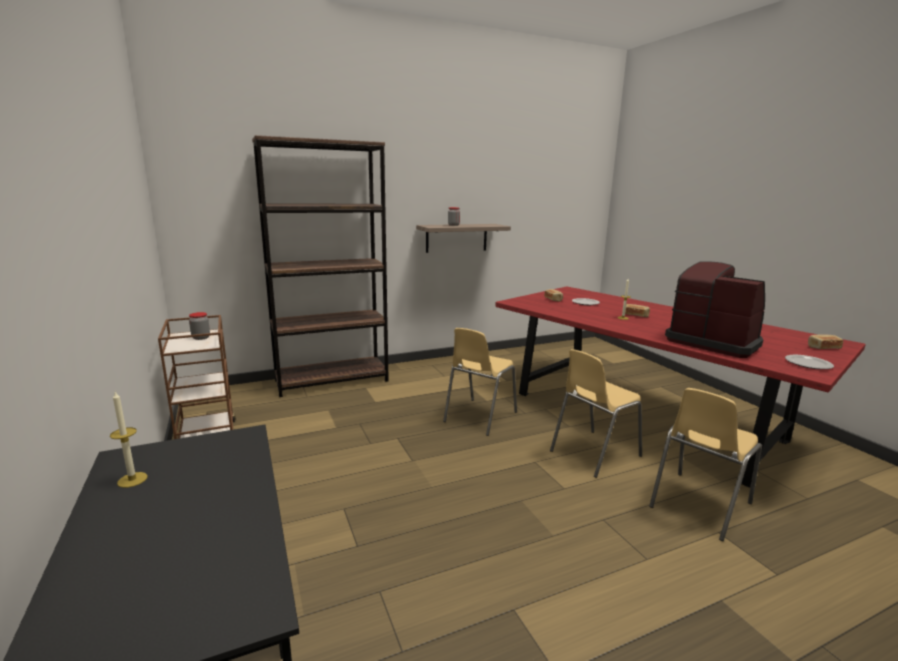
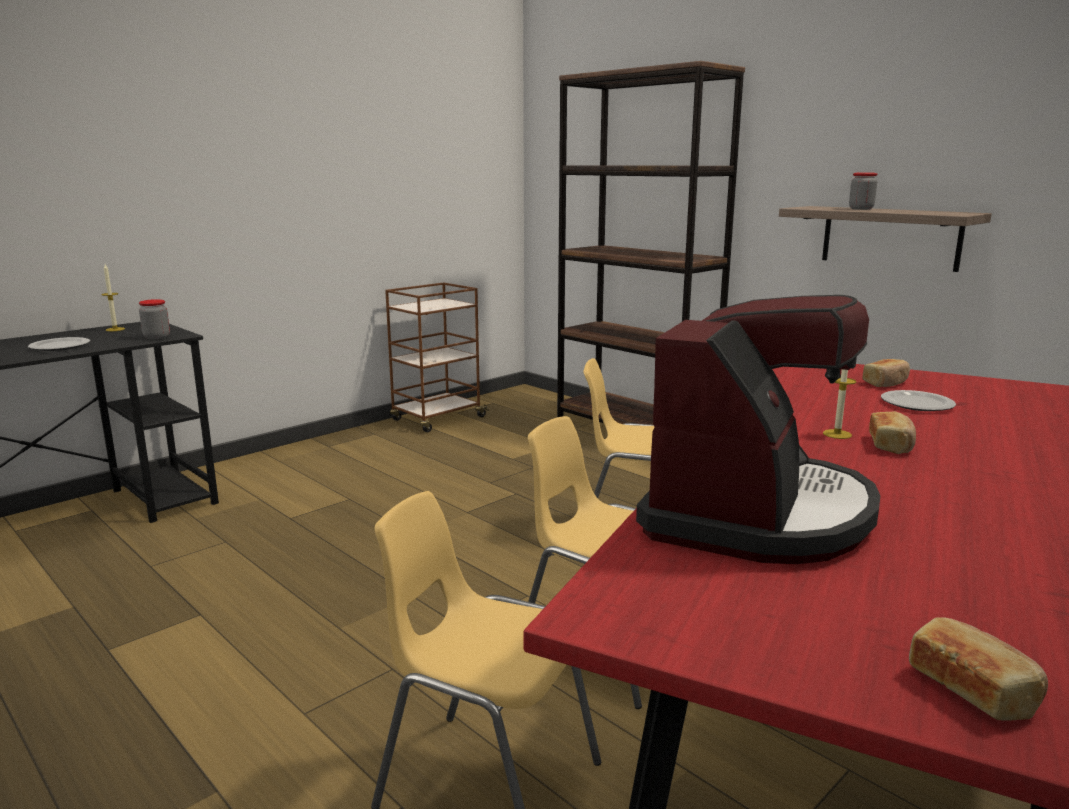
camera: 70 degrees right, 0 degrees up
(201, 337) = (440, 304): jar -> jar (157, 337)
(809, 364) = (699, 624): plate -> plate (60, 347)

